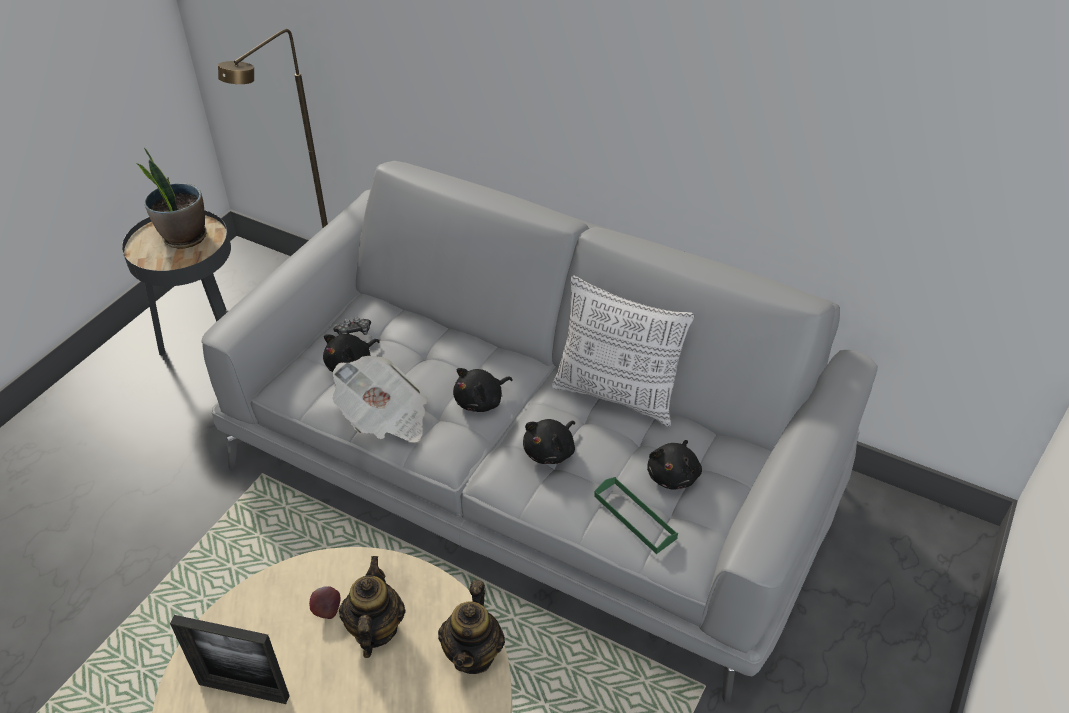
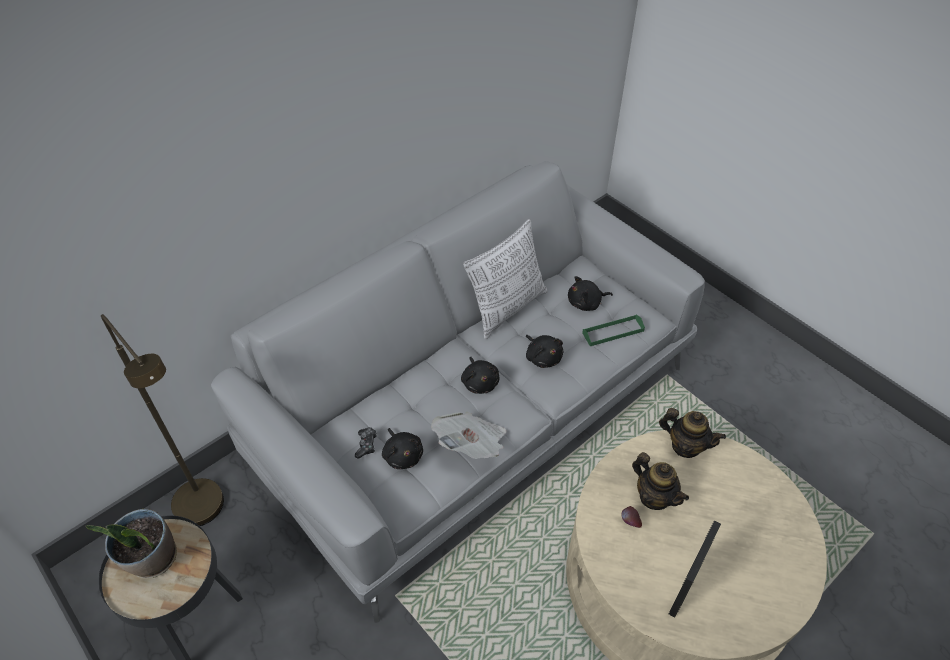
camera: 70 degrees left, 5 degrees up
(375, 629) = (654, 497): teapot -> teapot turned 150 degrees counterclockwise
(673, 475) = (586, 303): black plush toy -> black plush toy turned 120 degrees clockwise

